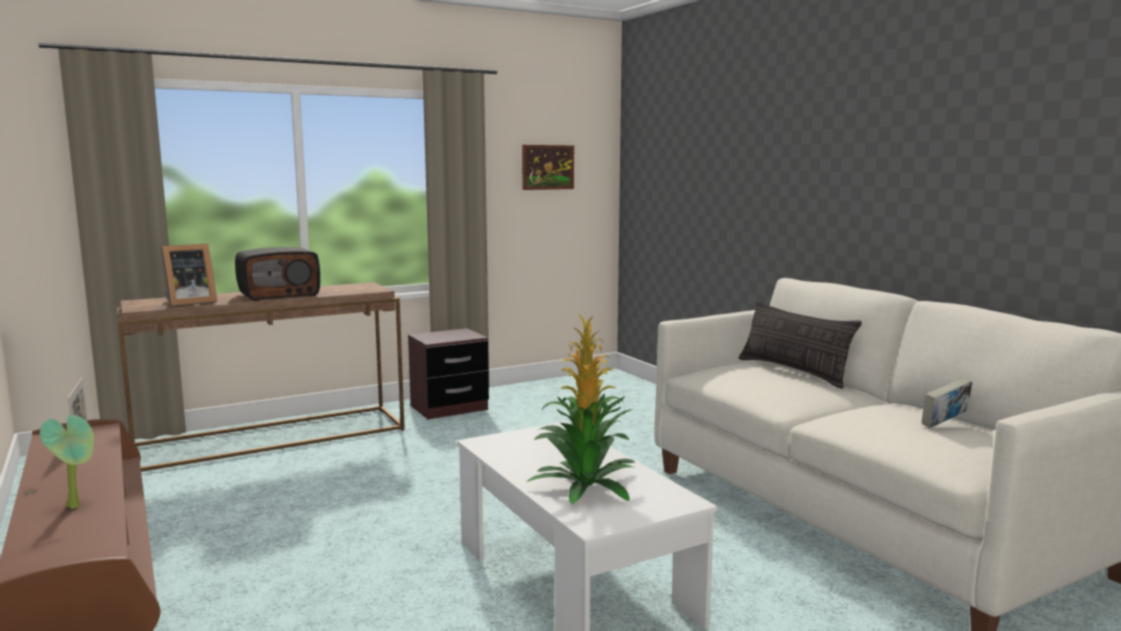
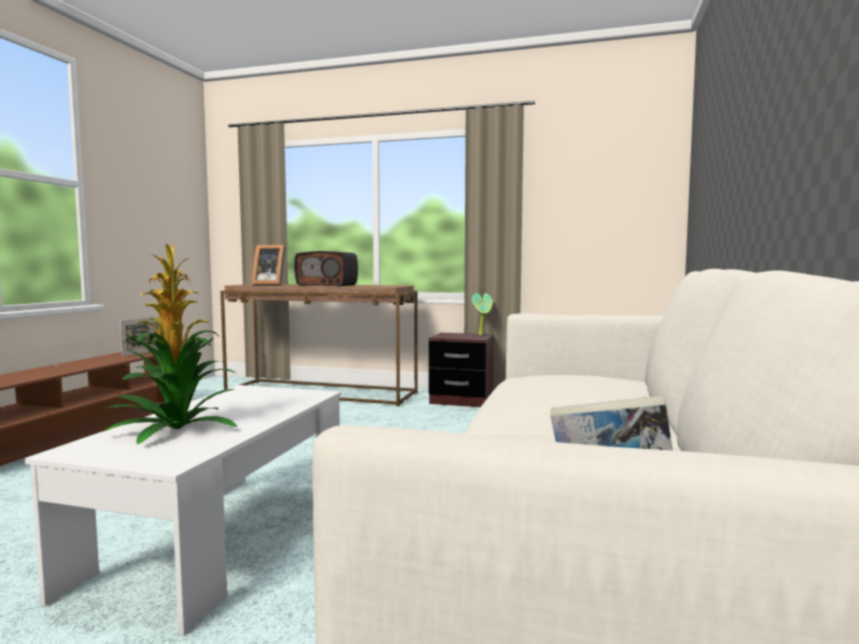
camera: 45 degrees right, 5 degrees down
(77, 505) = (39, 373): potted plant -> potted plant (482, 335)
(548, 167) = (596, 189): picture -> none
(793, 372) = (632, 391): pillow -> none

